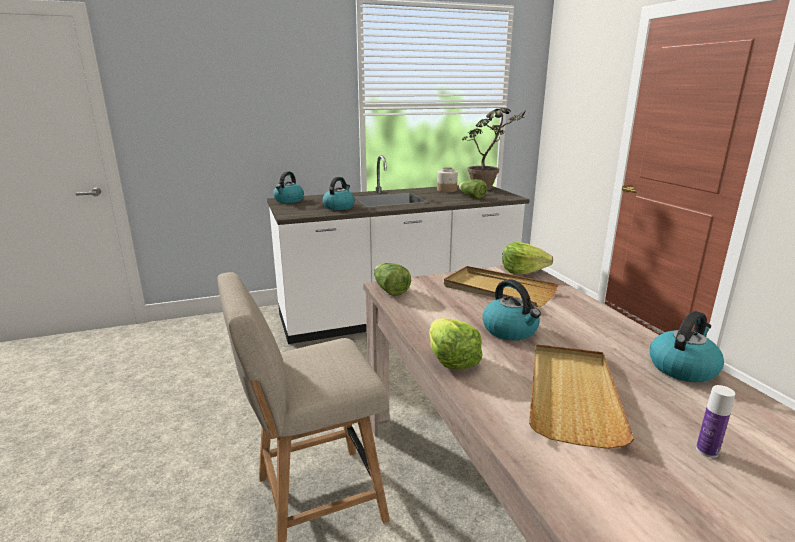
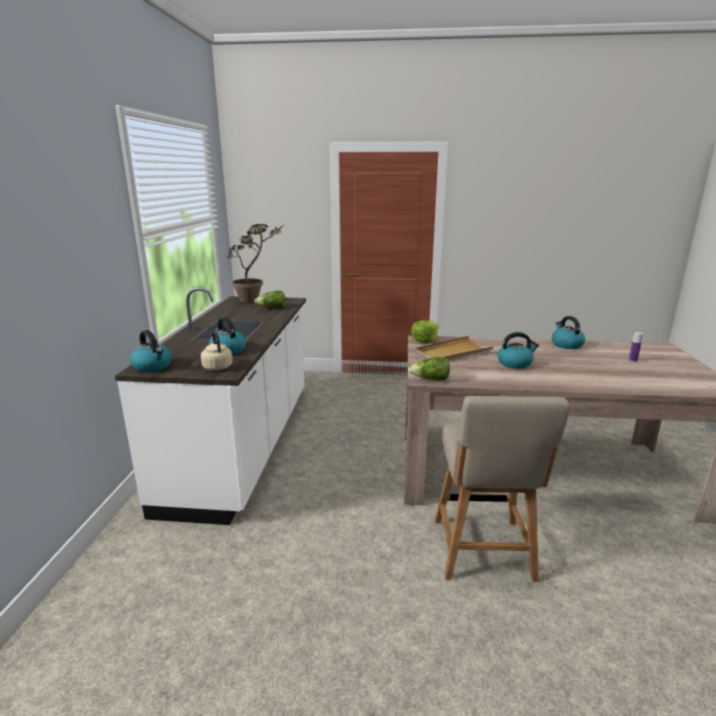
camera: 65 degrees left, 0 degrees up
(300, 211) = (217, 367): none -> beige kettle
(447, 190) = (234, 309): jar -> none
(451, 360) = (548, 384): lettuce -> none
(572, 395) = (589, 369): beige tray -> none

